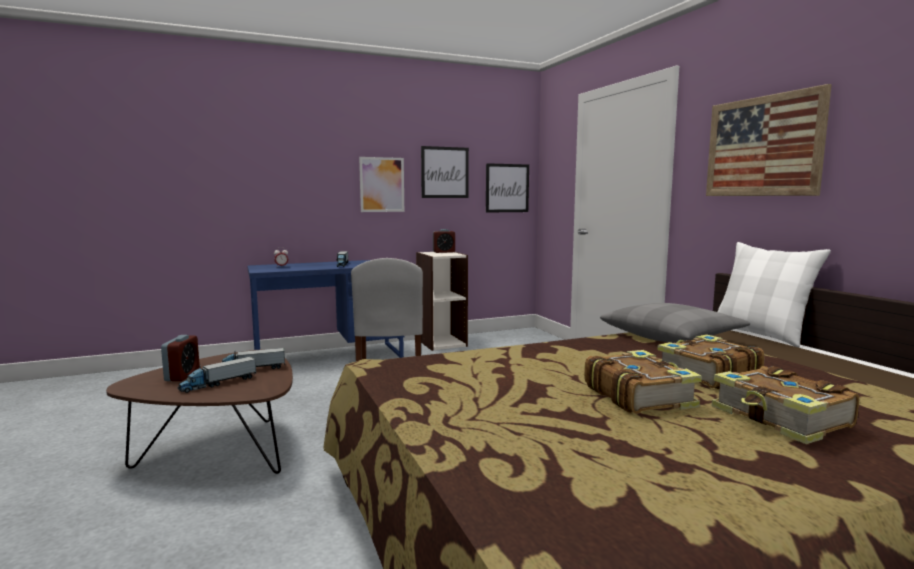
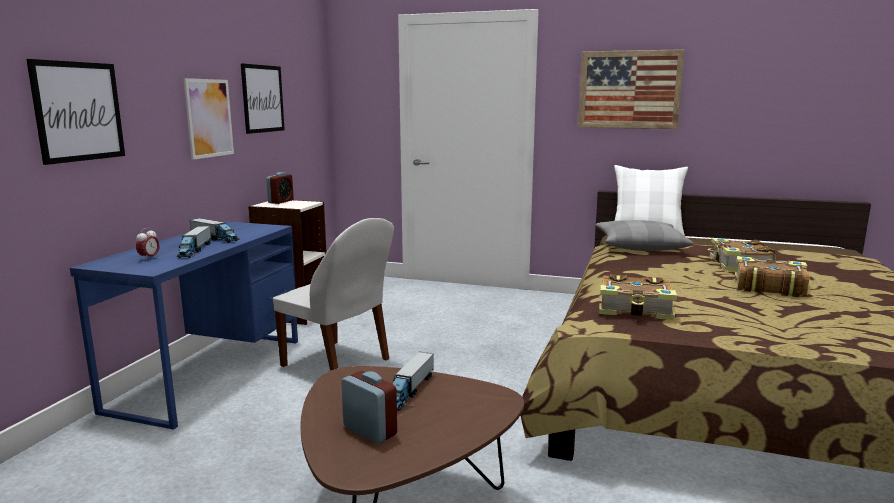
camera: 50 degrees left, 5 degrees up
(218, 383) = (438, 415): toy truck -> toy truck (195, 250)
(507, 188) = (310, 116): picture -> picture (79, 111)
(781, 419) = (829, 277): book -> book (636, 309)

